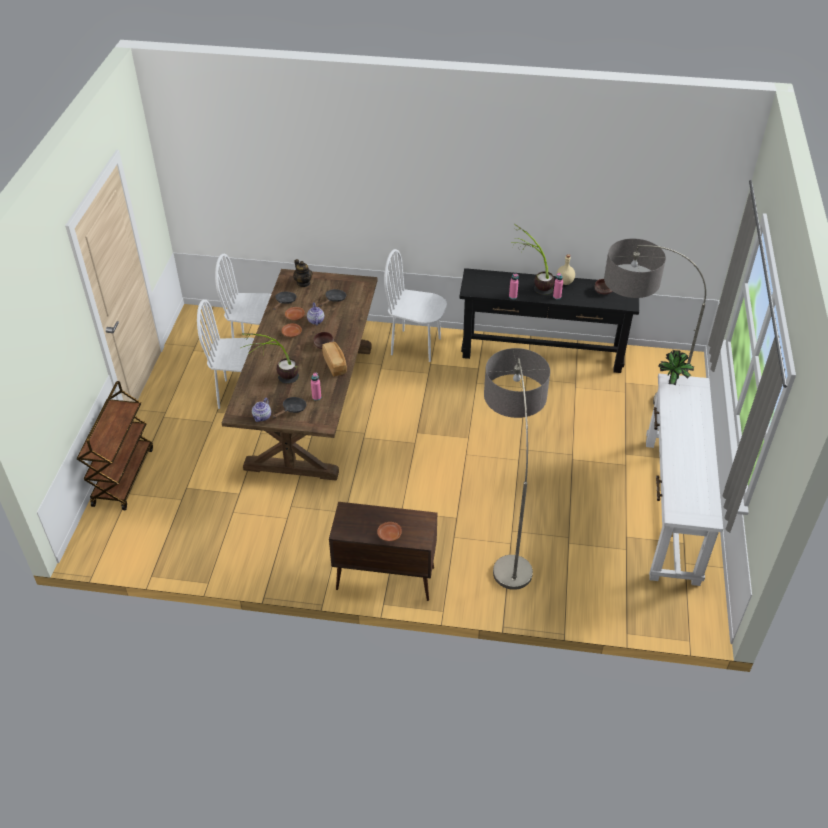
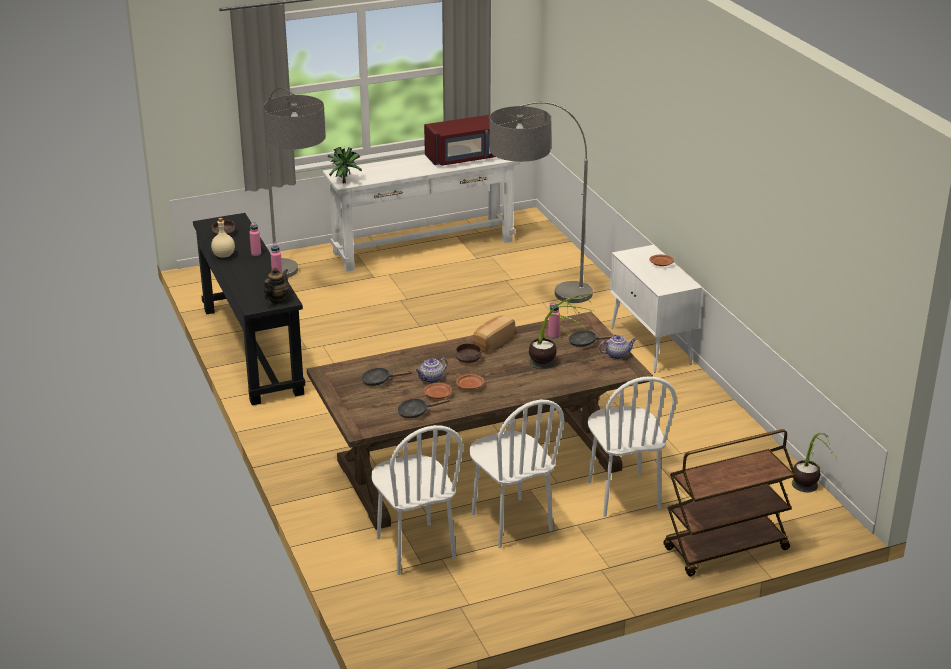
camera: 120 degrees left, 15 degrees down
(303, 283) = (366, 413): teapot -> teapot (277, 299)
(384, 578) = (651, 346): brown cabinet -> white cabinet
(416, 346) = (308, 430): white chair -> white chair (623, 495)
(532, 285) = (245, 270): potted plant -> potted plant (807, 494)
(689, 481) = (464, 158): none -> red microwave

